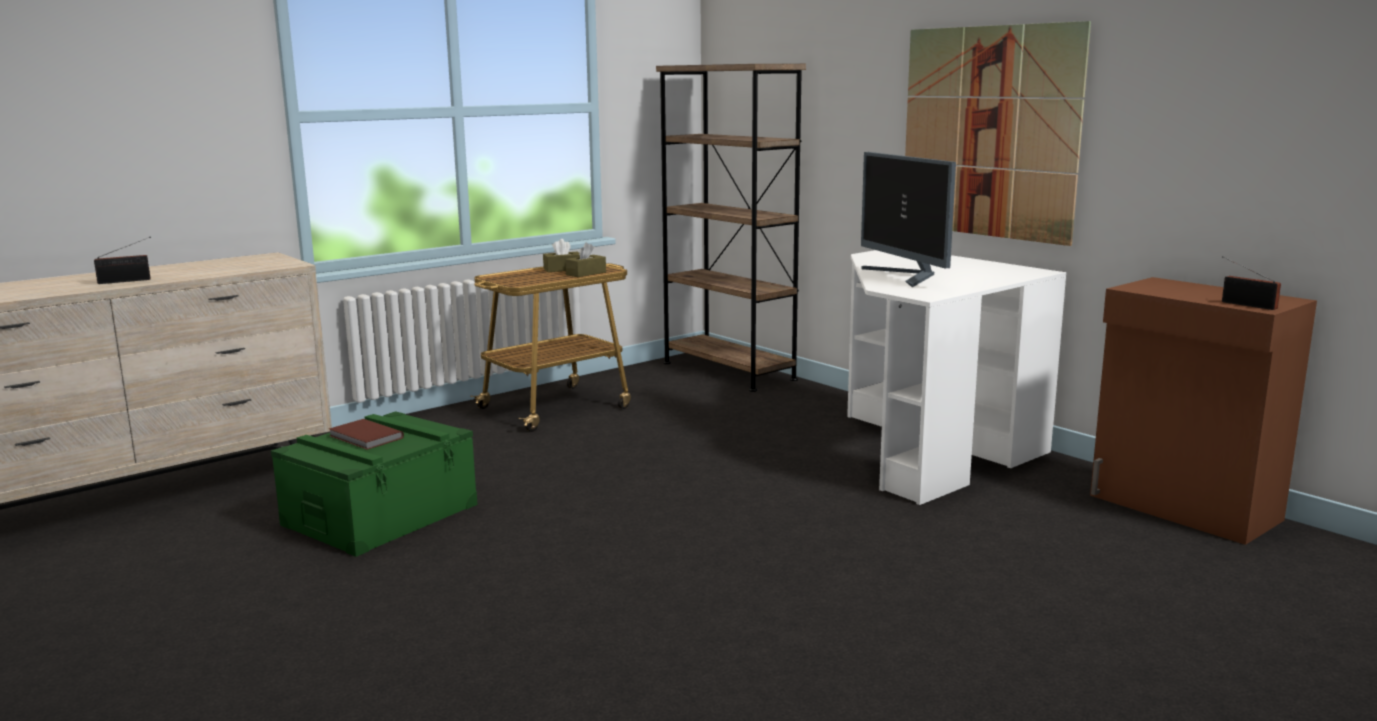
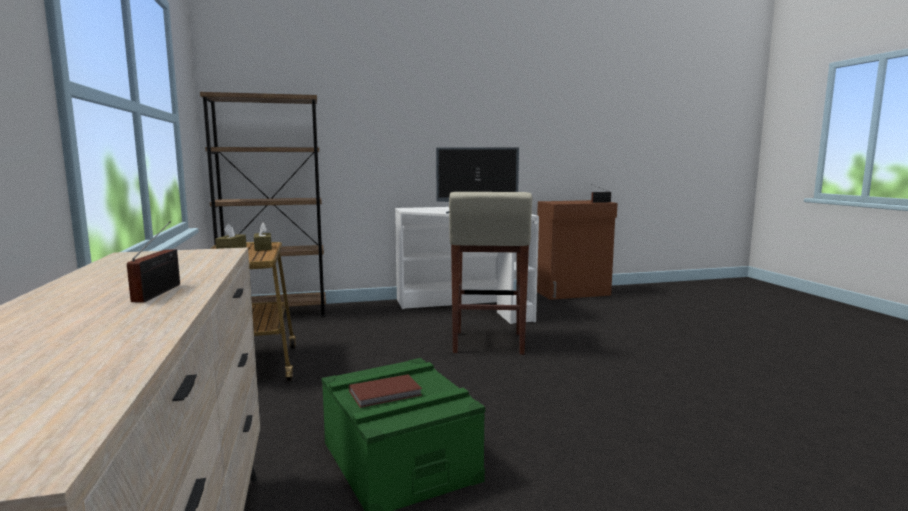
camera: 65 degrees left, 5 degrees down
(760, 492) = (488, 343): none -> beige stool
(988, 132) = (449, 141): picture -> none

